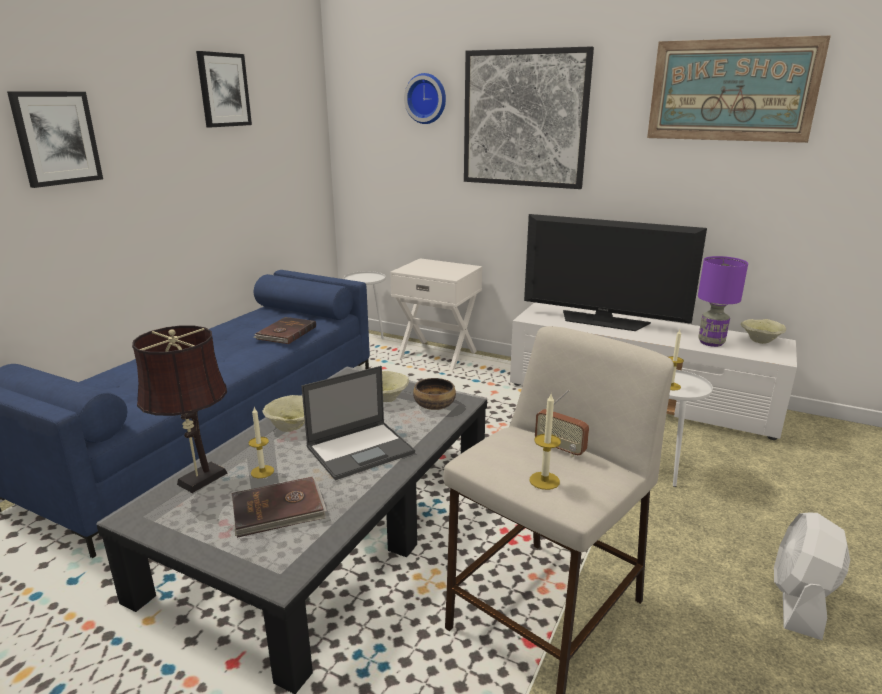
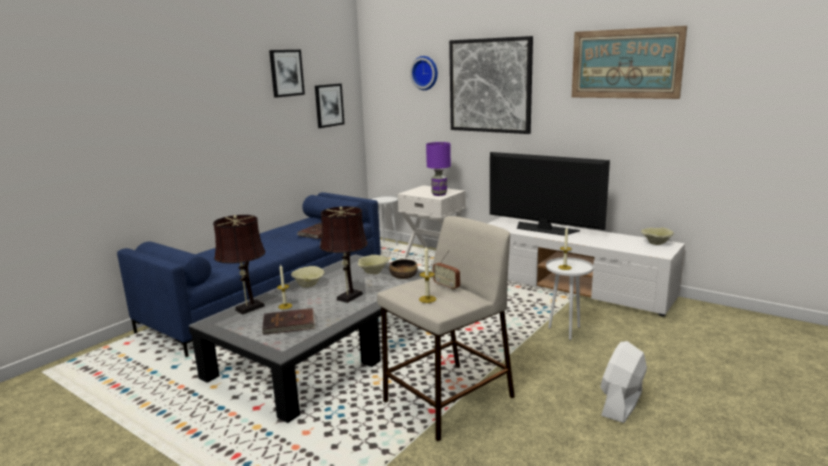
camera: 10 degrees right, 5 degrees down
(56, 138) = (182, 108): picture -> picture (329, 105)
(361, 449) = (347, 298): laptop -> brown table lamp
(711, 342) = (617, 243): purple table lamp -> purple table lamp (439, 194)

